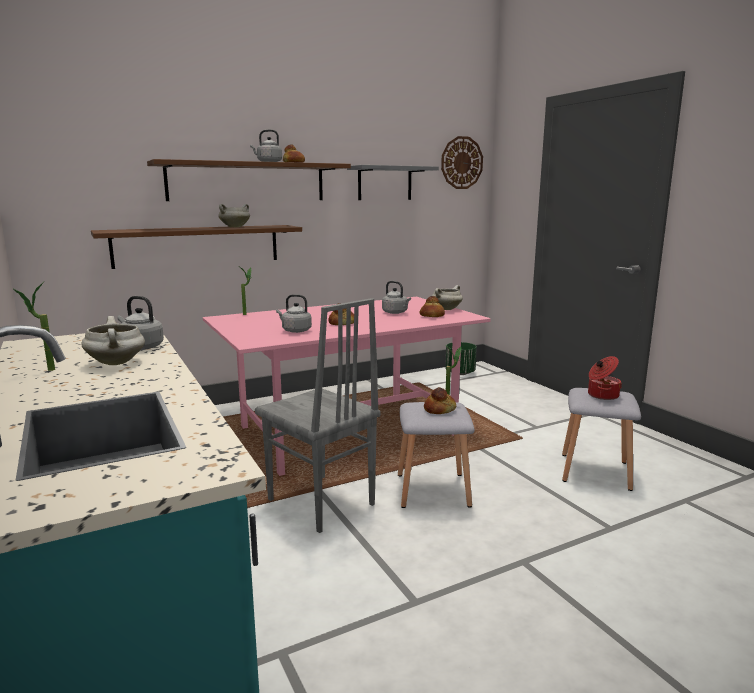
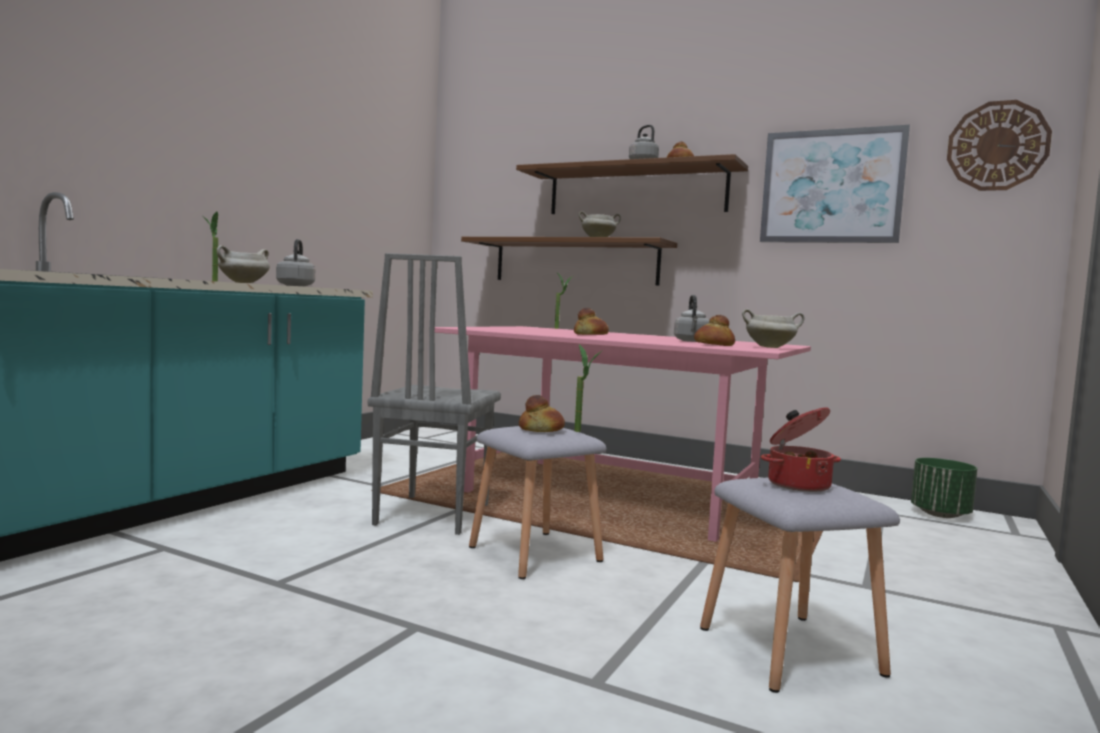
camera: 55 degrees right, 10 degrees down
(295, 330) = (526, 331): grey kettle -> none
(385, 183) = (831, 186): grey shelf -> picture

